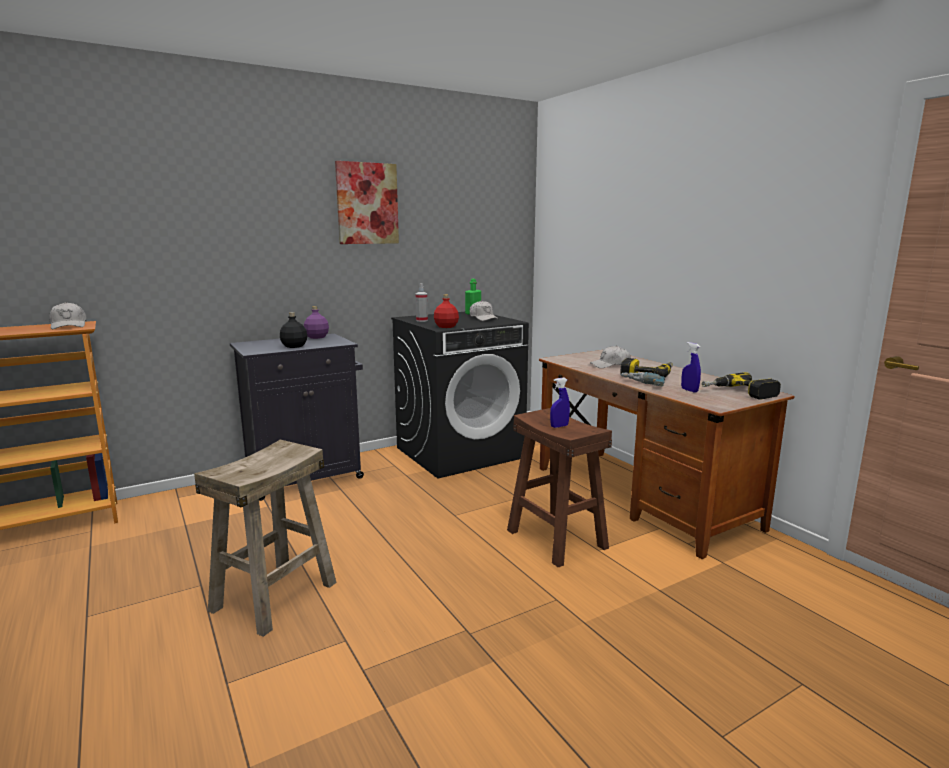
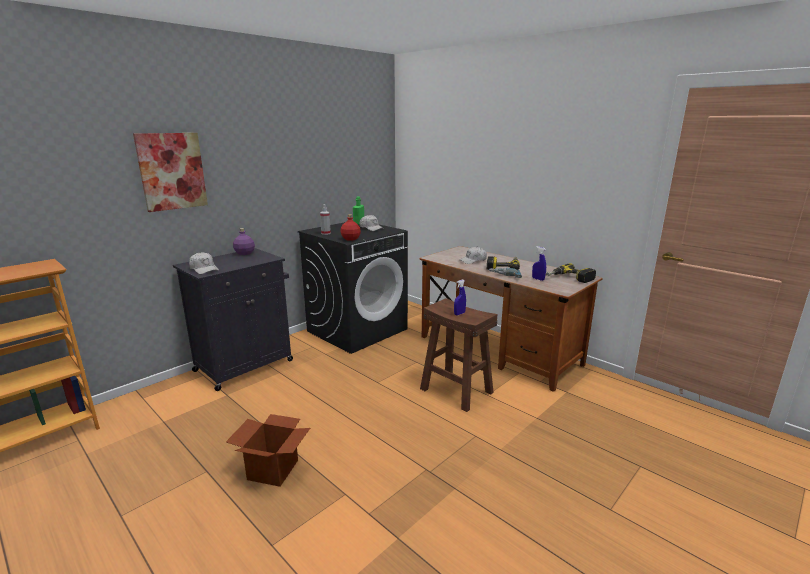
camera: 15 degrees left, 5 degrees up
(69, 325) = (35, 267): white cap -> white cap (204, 269)
(274, 597) = (273, 470): beige stool -> cardboard box
(294, 346) = (233, 265): black bottle -> none
(367, 203) = (274, 141): picture -> picture (172, 171)

